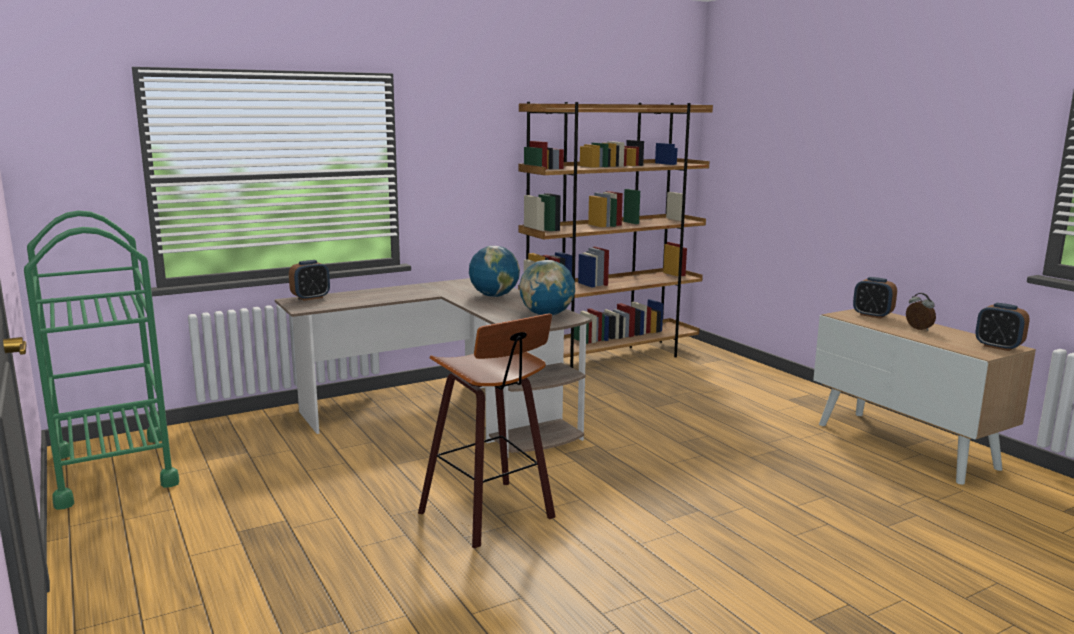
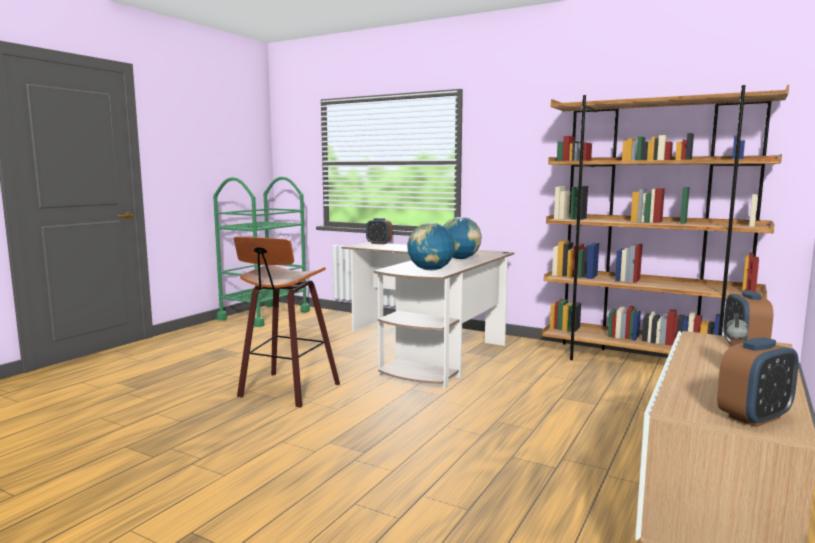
camera: 60 degrees right, 5 degrees down
(998, 347) = (754, 417): alarm clock -> alarm clock turned 135 degrees counterclockwise

